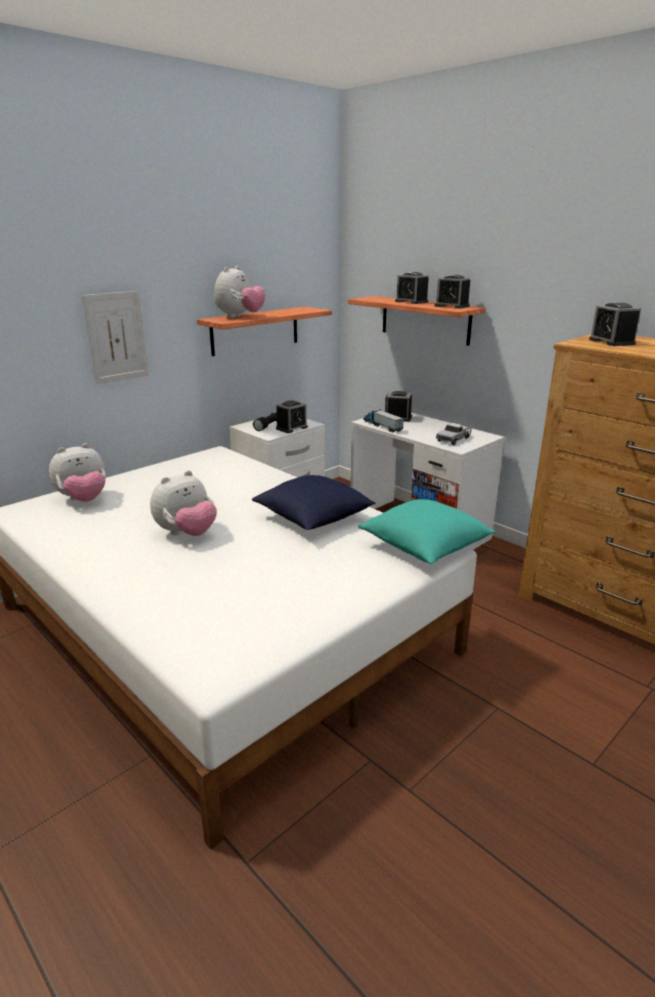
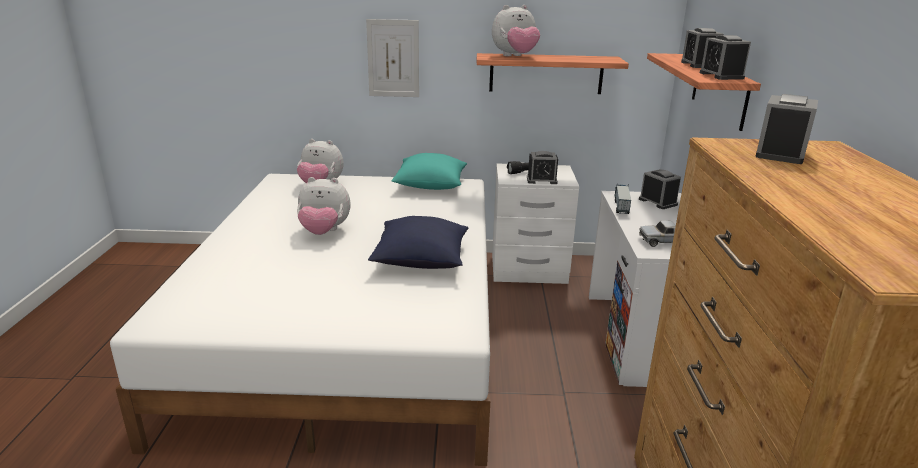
camera: 45 degrees right, 0 degrees up
(425, 548) = (448, 324): turquoise pillow -> turquoise pillow (430, 185)

